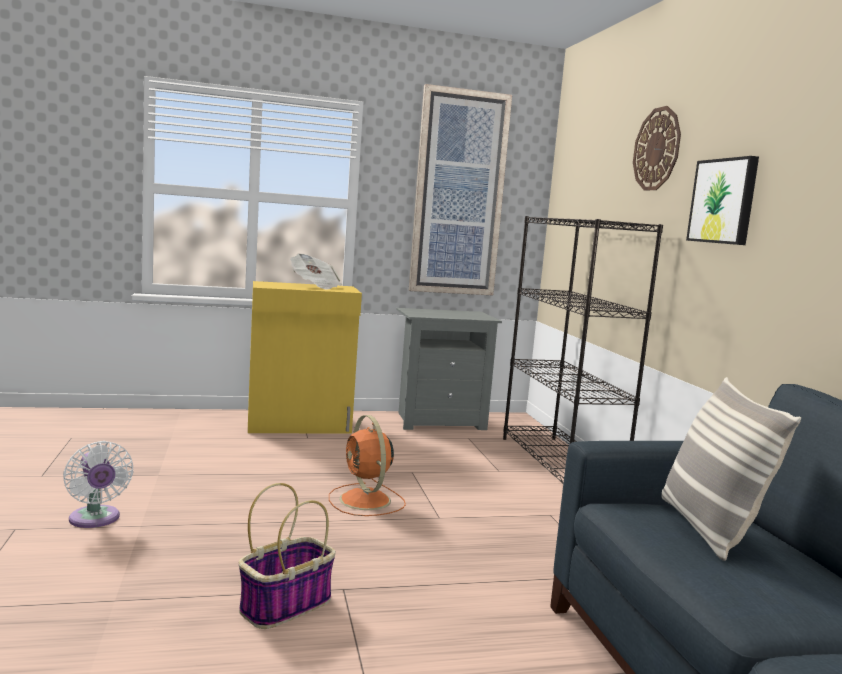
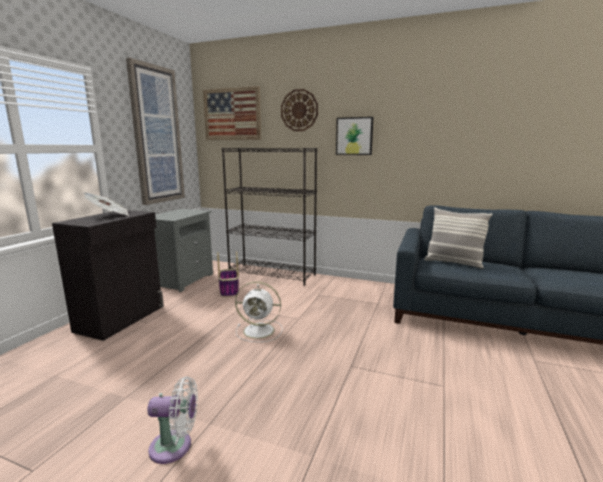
camera: 55 degrees left, 5 degrees up
(286, 605) = (357, 388): basket -> basket (229, 290)
(300, 425) = (122, 318): yellow cabinet -> black cabinet
(366, 501) = (260, 331): orange fan -> white fan
(585, 161) = (232, 114): none -> picture

